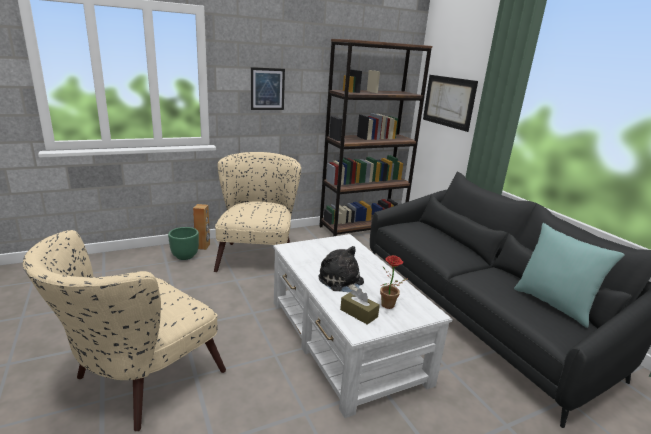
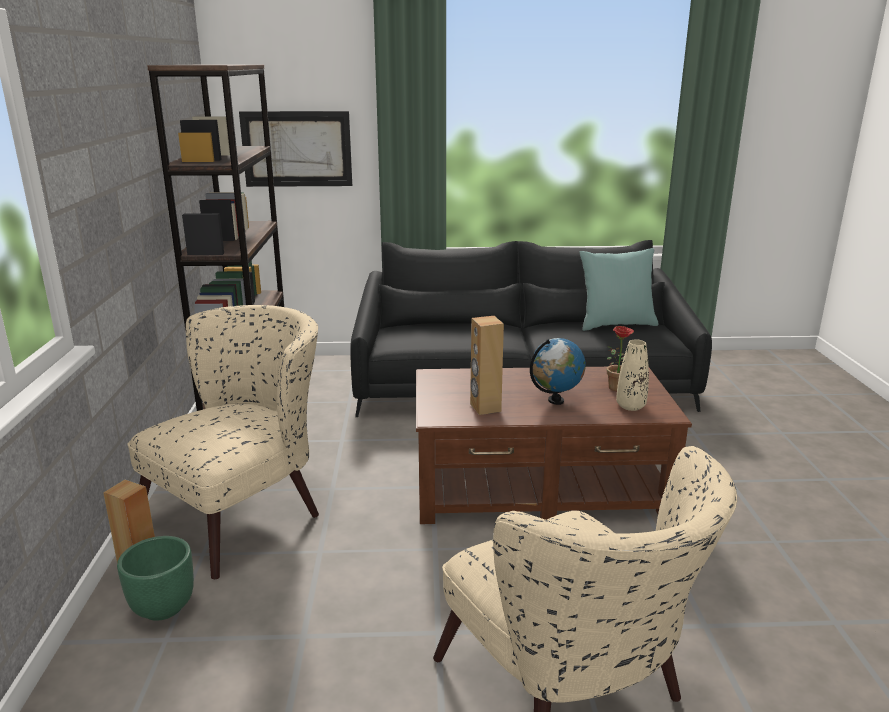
camera: 65 degrees left, 0 degrees up
(257, 254) = (245, 512): beige armchair -> beige armchair turned 105 degrees clockwise
(267, 89) = (106, 188): picture -> none
(312, 260) = (485, 408): none -> brown speaker
(342, 282) = (556, 401): plush toy -> globe
(344, 340) = (539, 485): white coffee table -> brown coffee table
(358, 313) = (630, 406): brown tissue box -> beige vase

